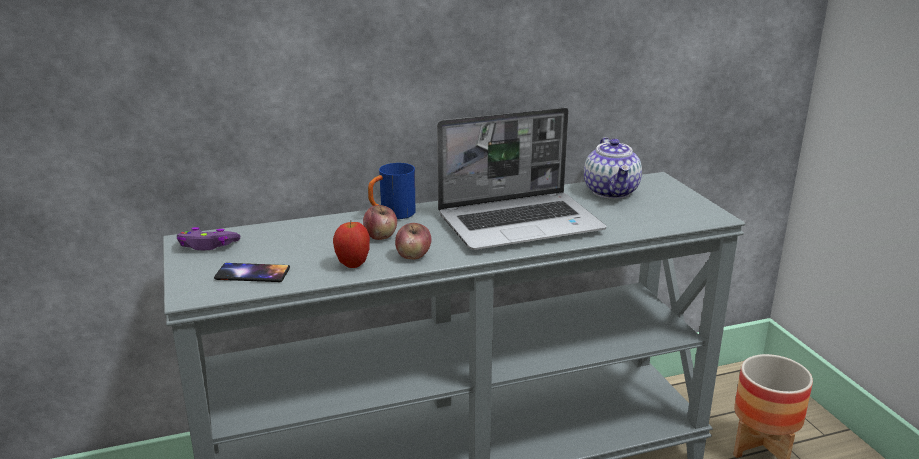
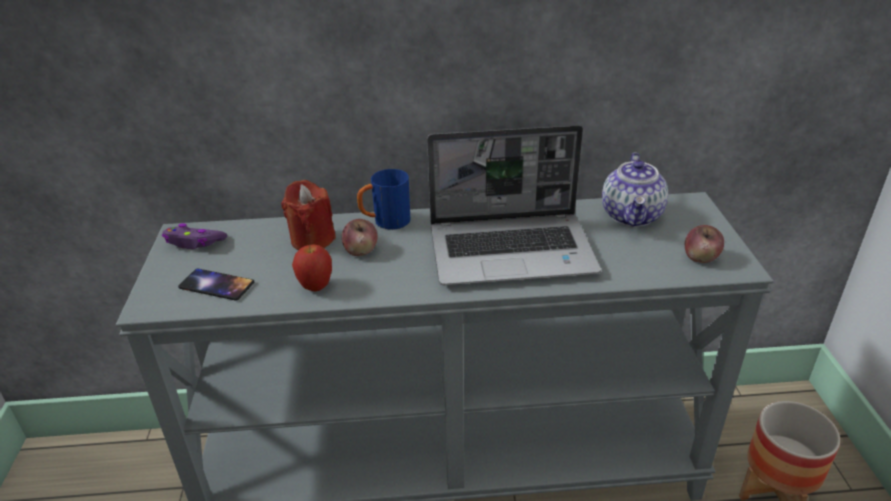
camera: 15 degrees right, 10 degrees up
(328, 233) = (312, 239): none -> red candle
(413, 256) = (381, 282): apple -> apple (701, 258)

